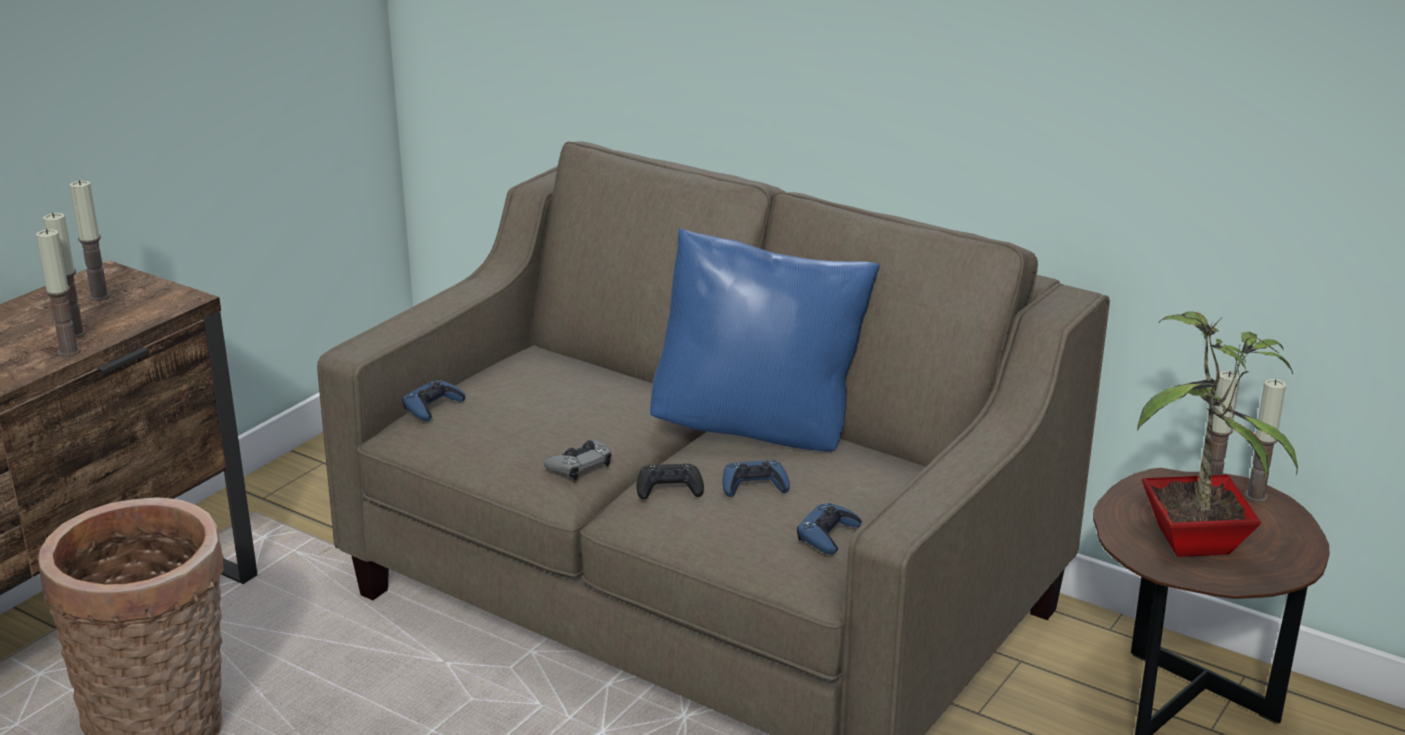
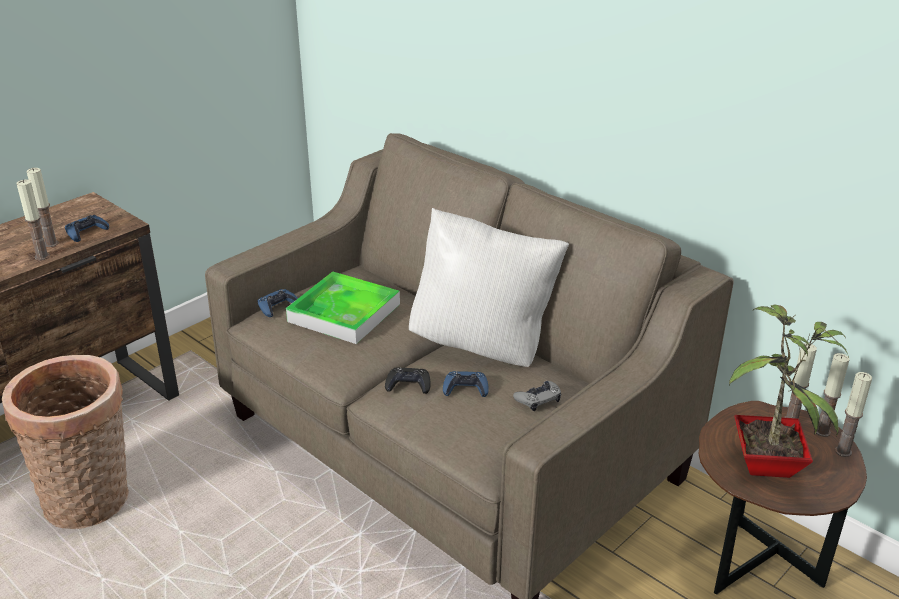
camera: 10 degrees right, 5 degrees up
(99, 296) = (77, 218): candle -> candle (843, 451)
(538, 406) = (344, 313): none -> tray
(579, 465) = (356, 360): grey game controller -> grey game controller (538, 399)
(760, 431) = (484, 346): blue pillow -> white pillow
(827, 535) = (503, 433): blue game controller -> blue game controller (86, 232)

